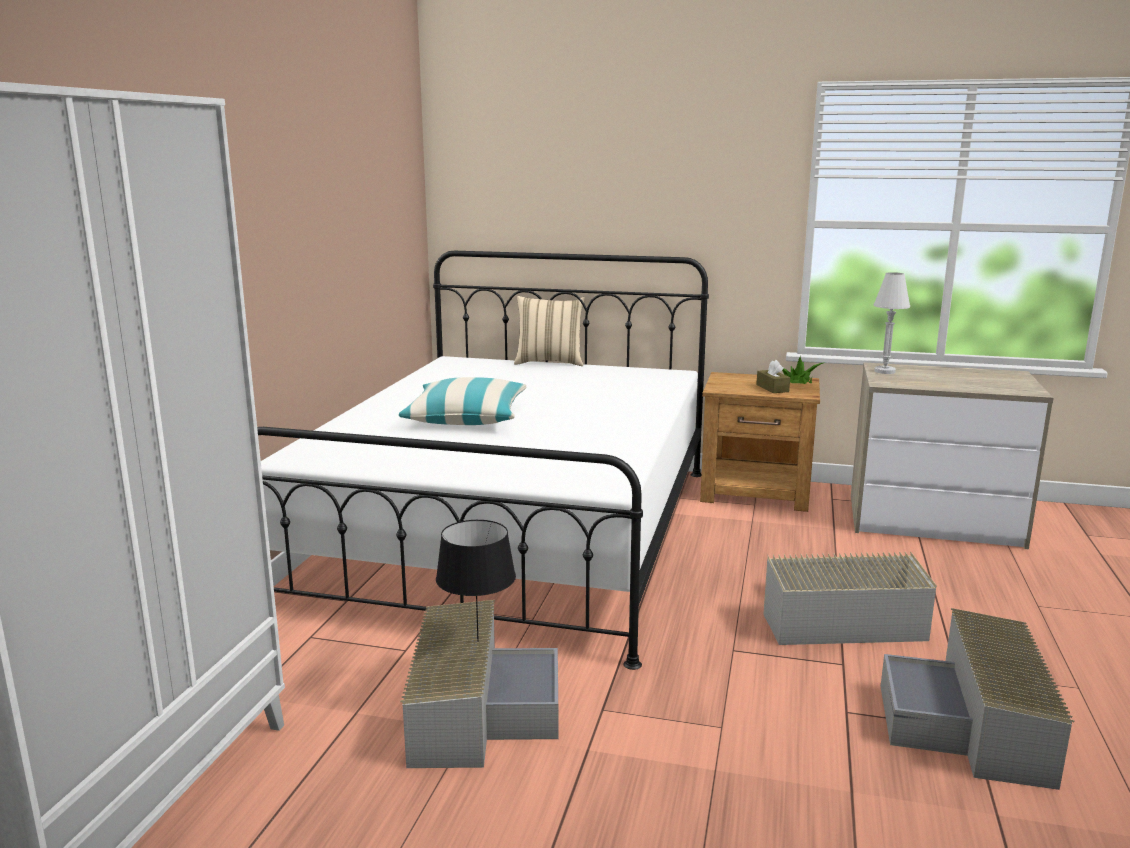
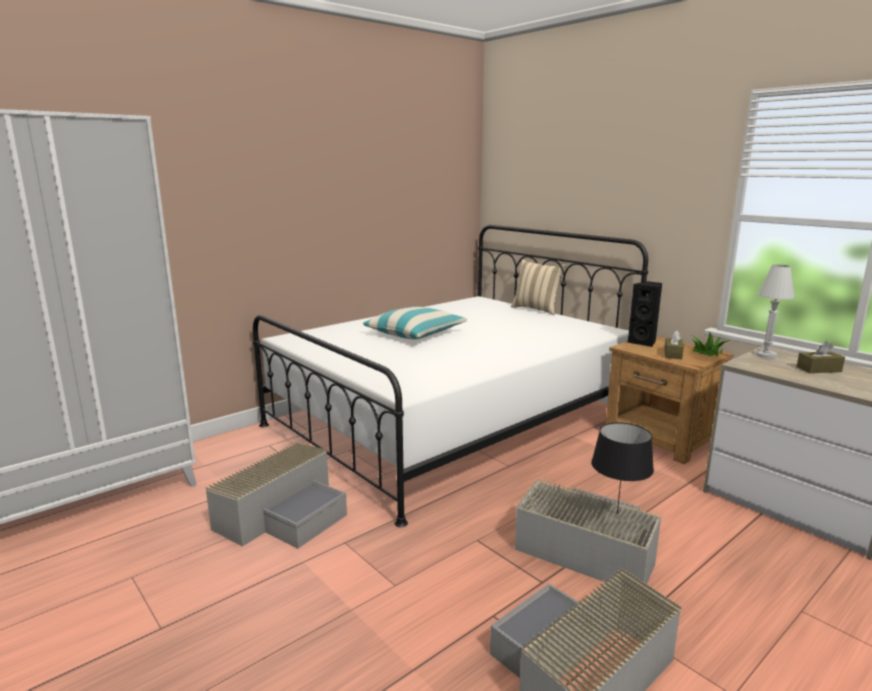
camera: 35 degrees right, 0 degrees up
(479, 641) = (281, 469): black table lamp -> black table lamp (618, 513)
(724, 381) = (643, 342): none -> black speaker
(942, 376) = (819, 369): none -> brown tissue box

